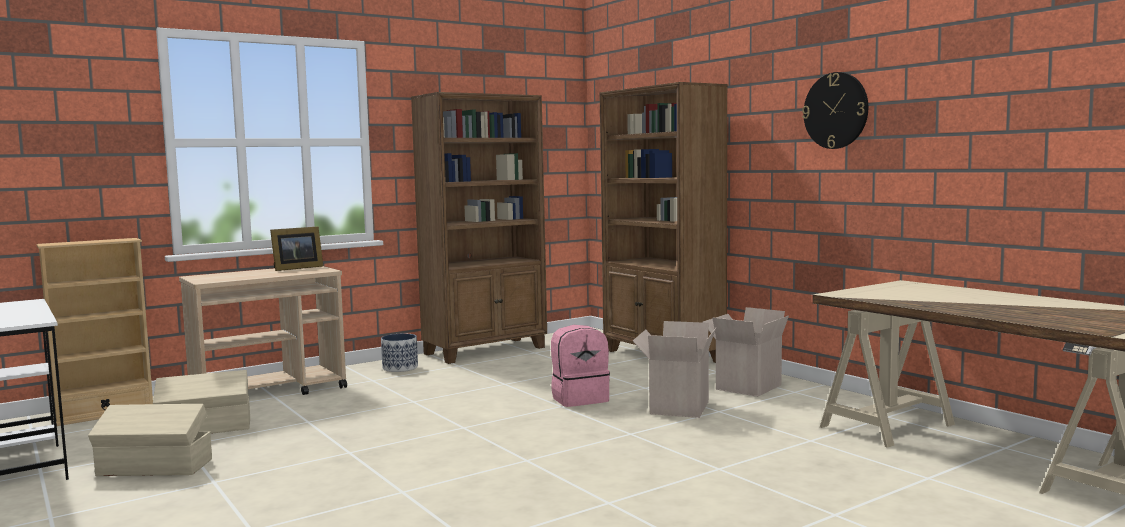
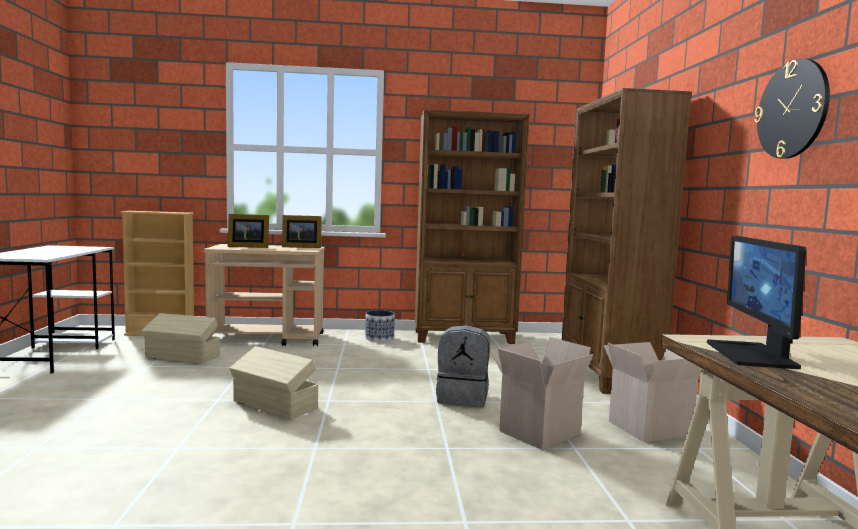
camera: 30 degrees right, 0 degrees up
(155, 468) = (101, 378): beige storage box -> beige storage box (274, 405)
(234, 275) = (247, 246): none -> picture frame
(579, 399) = (463, 398): pink backpack -> grey backpack
(884, 297) = (752, 355): none -> monitor

